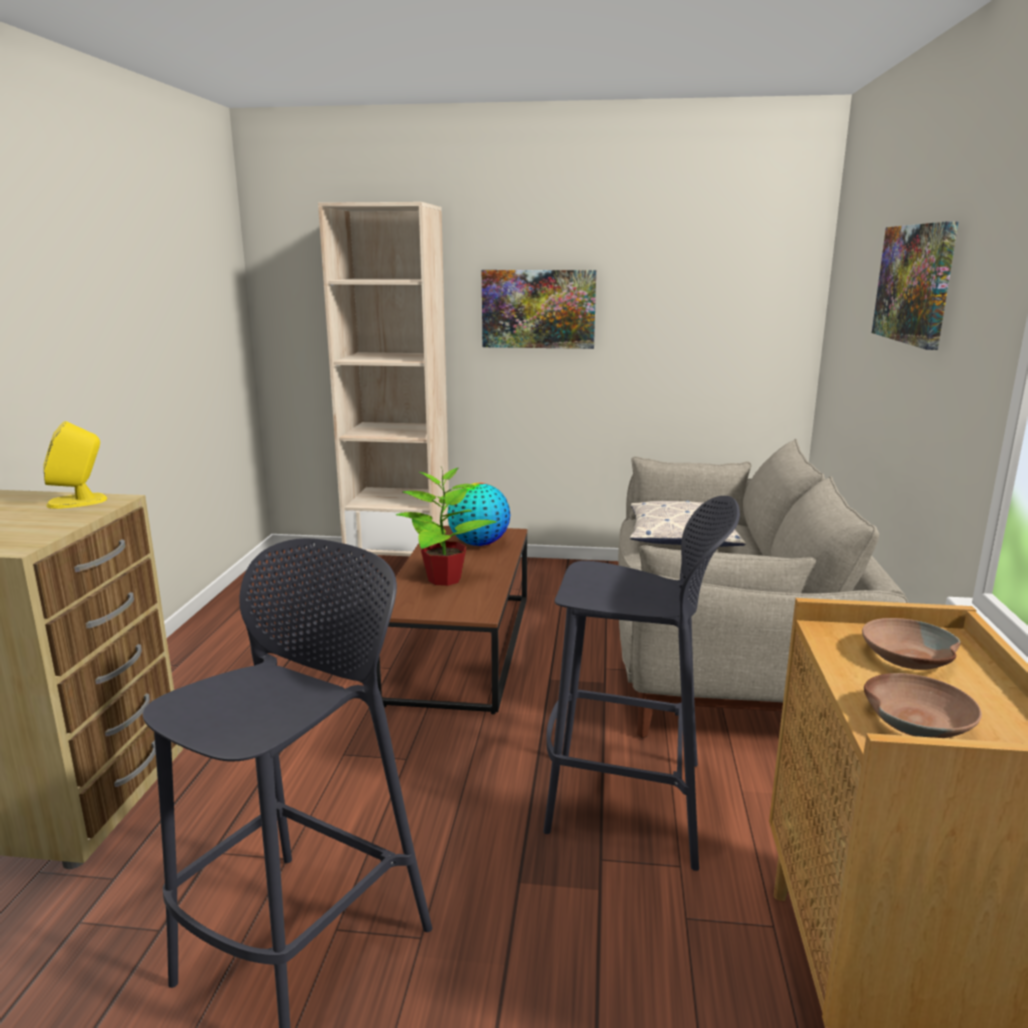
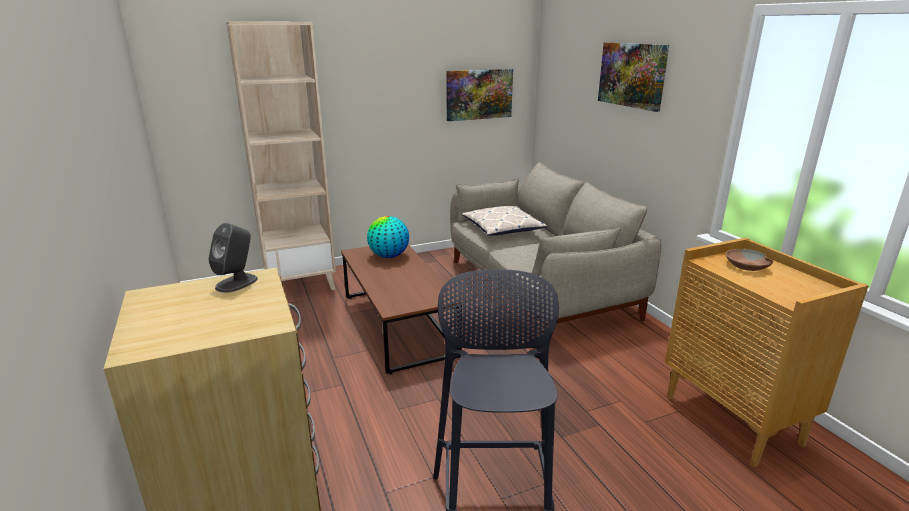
camera: 30 degrees left, 5 degrees up
(78, 501) = (237, 283): yellow speaker -> grey speaker
(443, 579) = (397, 283): potted plant -> none
(538, 309) = (374, 92): picture -> picture (479, 94)
(630, 804) = (572, 380): grey stool -> none
(917, 720) = (786, 291): brown bowl -> none

